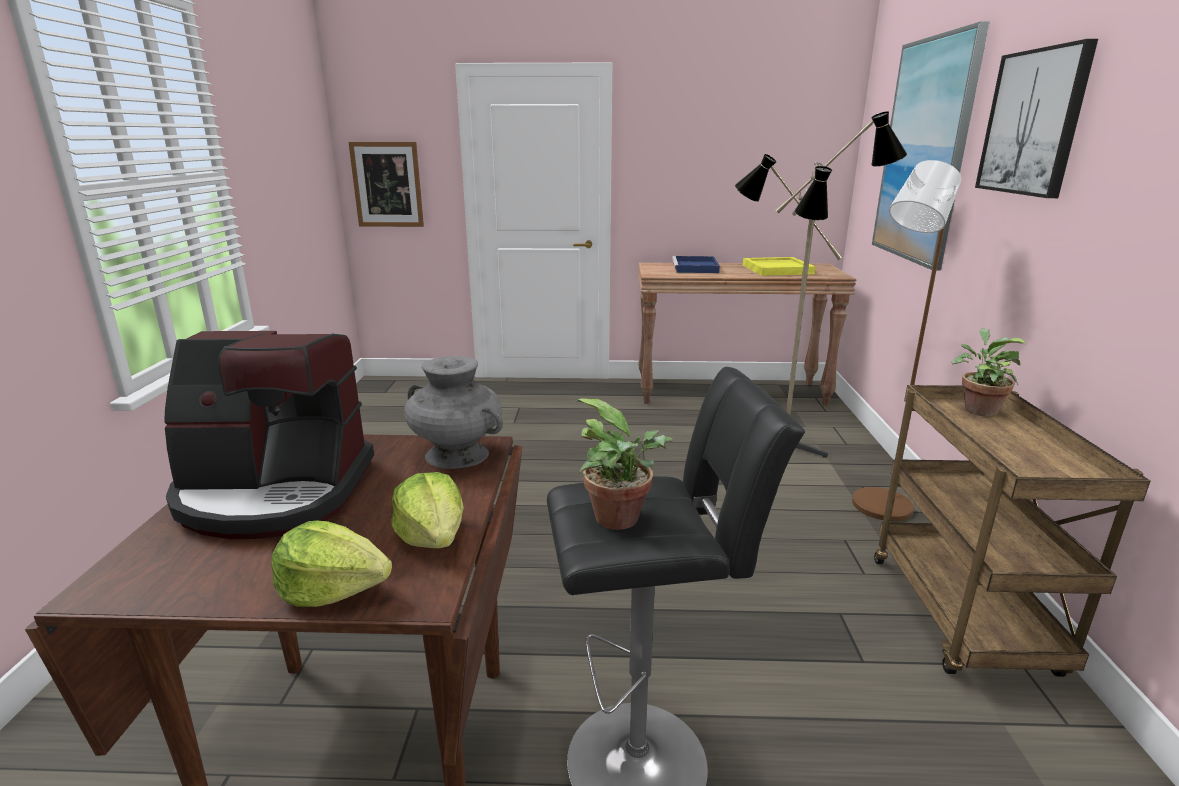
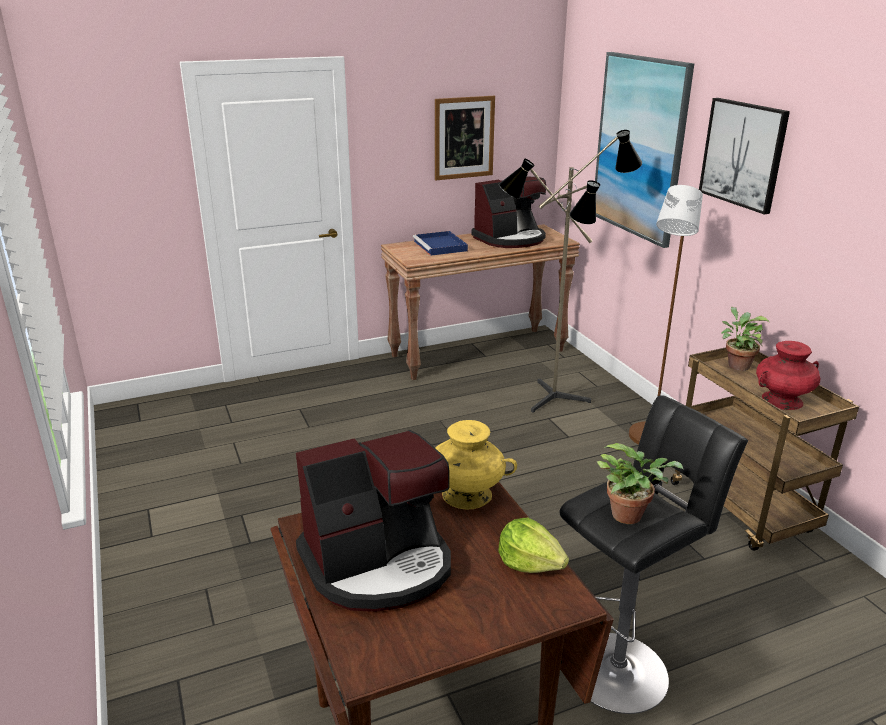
camera: 25 degrees left, 5 degrees up
(333, 589) = (515, 617): lettuce -> none
(387, 184) = (108, 195): picture -> picture (464, 138)
(456, 454) = (466, 494): grey vase -> yellow vase
(777, 269) = (510, 239): yellow tray -> coffee machine
(1020, 456) = (782, 400): none -> red vase

